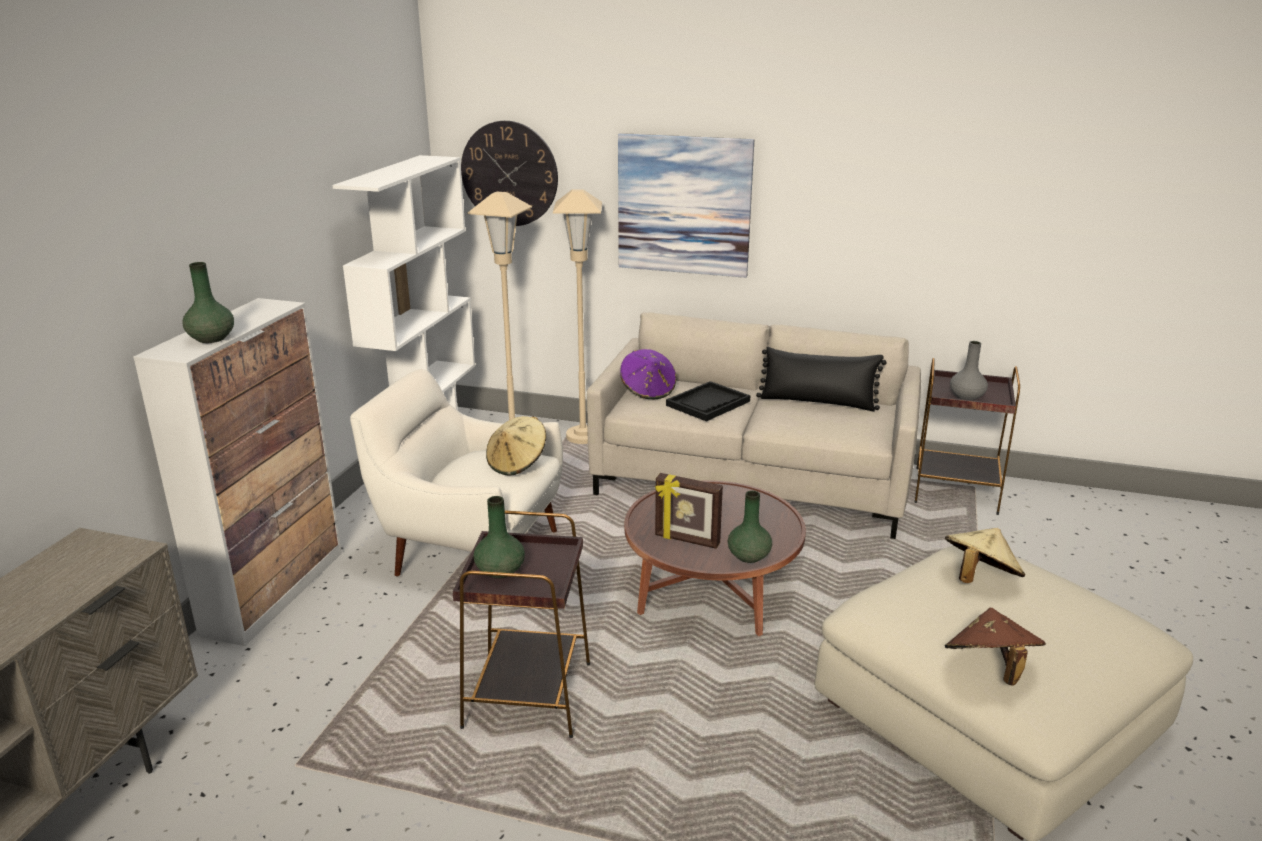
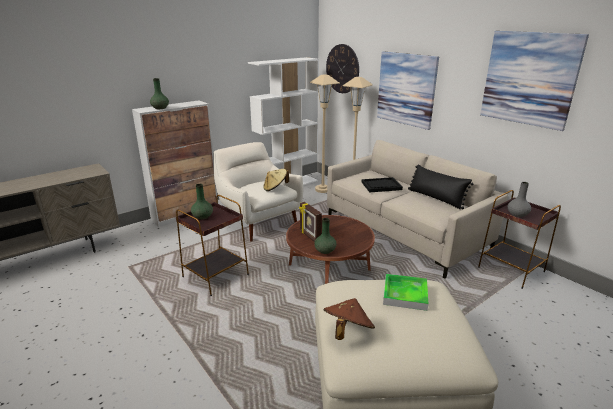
camera: 35 degrees right, 0 degrees up
(648, 391) = (362, 175): purple hat -> none
(935, 170) = (529, 79): none -> picture
(979, 578) = (405, 294): beige hat -> tray

